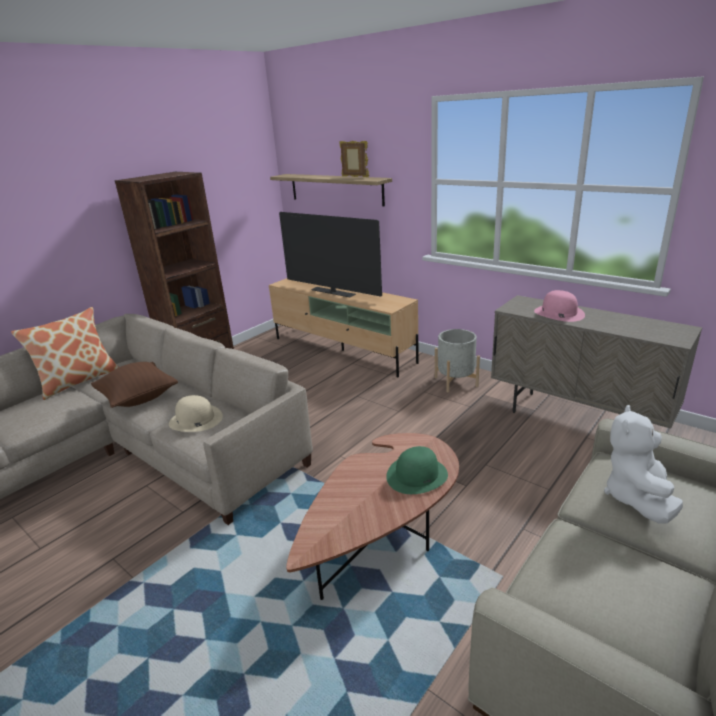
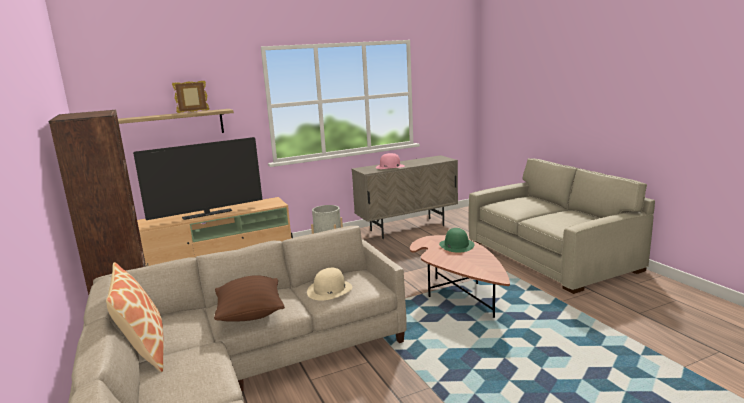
camera: 65 degrees left, 10 degrees down
(636, 497) = (520, 205): white plush toy -> none

